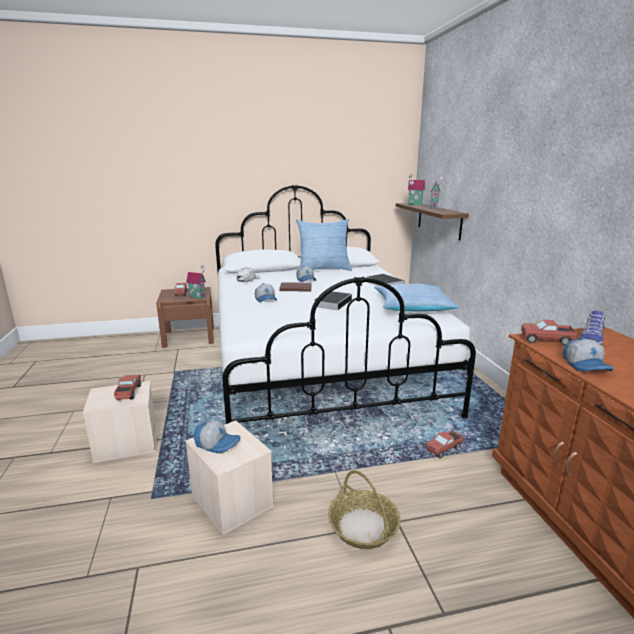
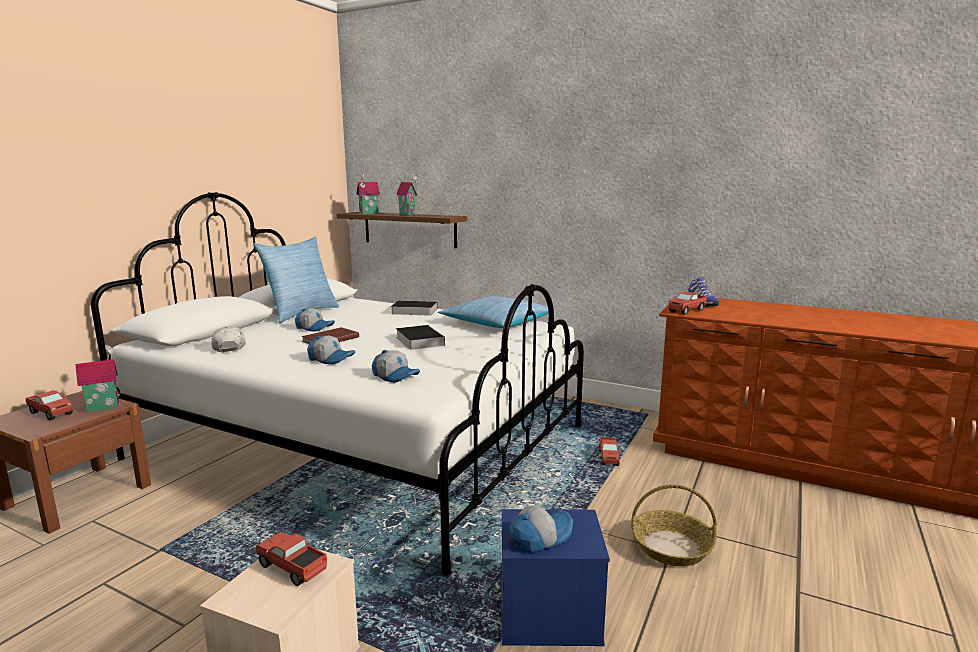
camera: 50 degrees left, 5 degrees down
(230, 500) = (548, 615): beige storage box -> blue storage box
(586, 365) = (743, 317): cap -> cap (396, 376)

